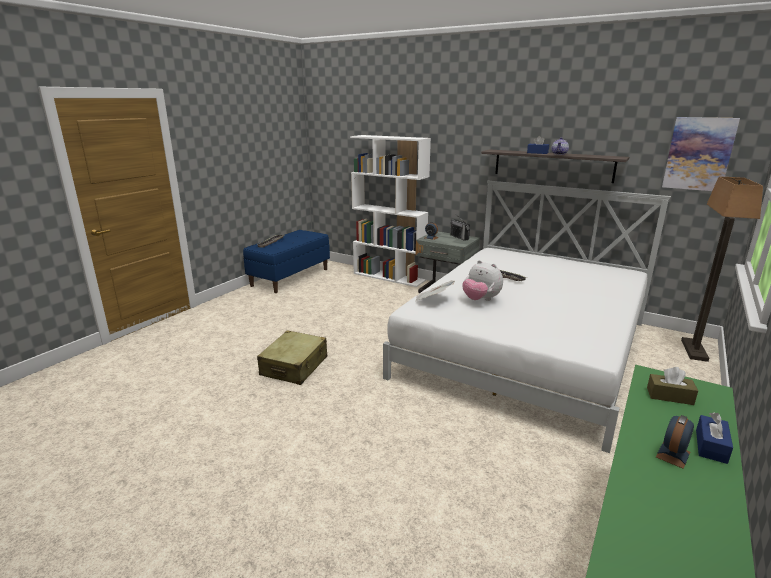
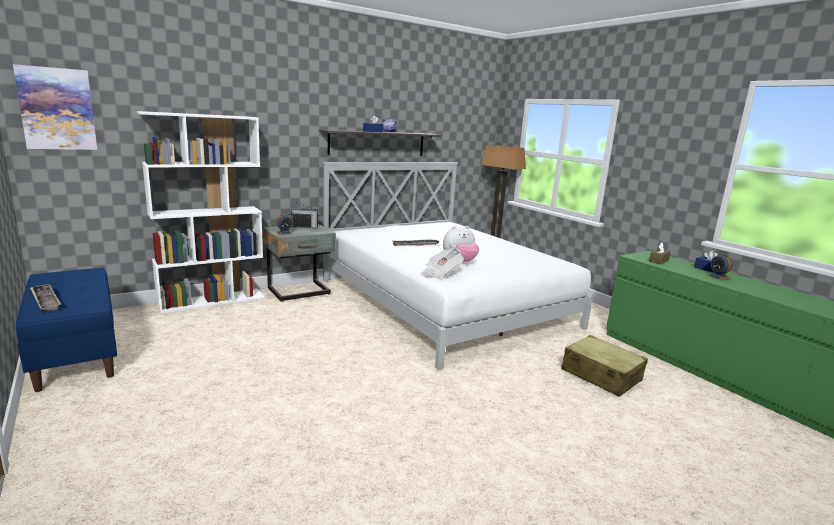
camera: 65 degrees left, 5 degrees down
(294, 366) = (362, 412): beige suitcase -> beige suitcase (601, 375)
(698, 154) = (466, 130): picture -> picture (57, 109)

